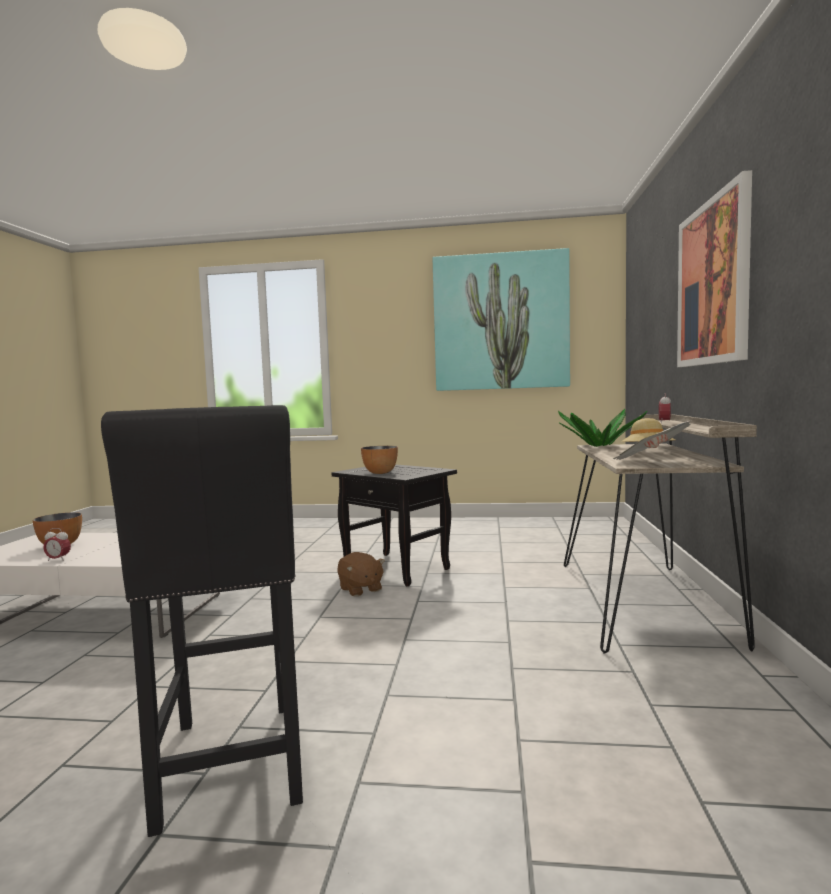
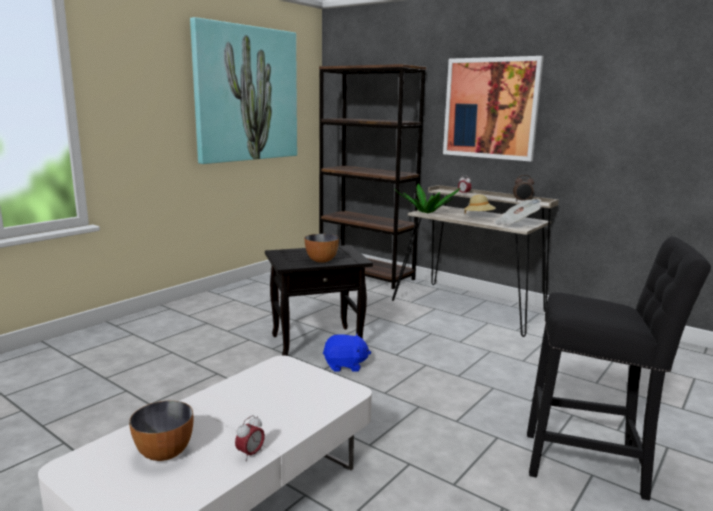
camera: 60 degrees left, 10 degrees up
(360, 589) = (345, 365): brown plush toy -> blue plush toy
(617, 540) = (366, 274): none -> brown bookcase
(700, 429) = (522, 201): none -> alarm clock

